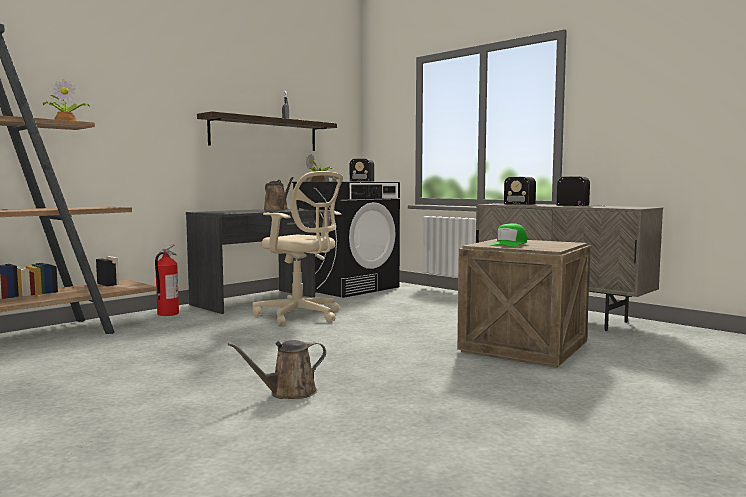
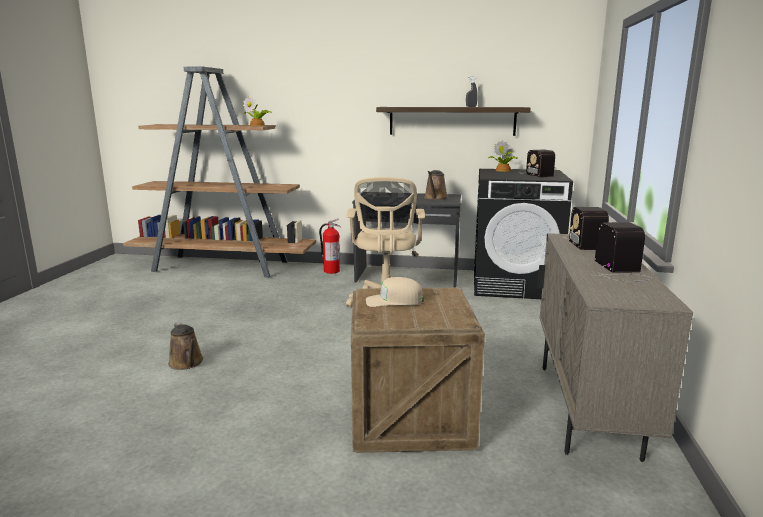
camera: 55 degrees right, 10 degrees up
(288, 393) = (187, 363): brown watering can -> brown watering can turned 150 degrees counterclockwise
(509, 244) = (394, 301): green cap -> beige cap

